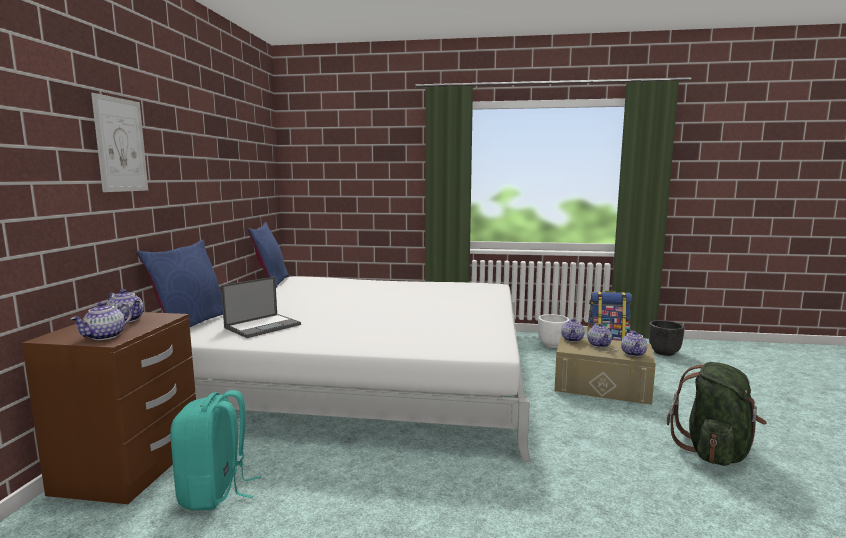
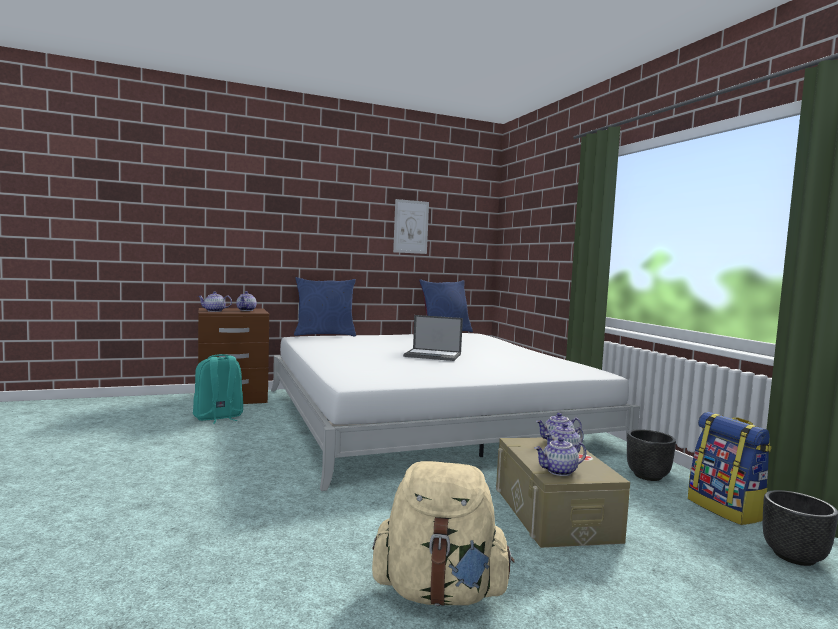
camera: 60 degrees right, 5 degrees down
(121, 145) = (292, 209): picture -> picture (411, 227)
(263, 326) = (337, 342): laptop -> laptop (433, 355)
(552, 345) = (647, 476): white planter -> black planter
(714, 451) = (439, 592): green backpack -> beige backpack

